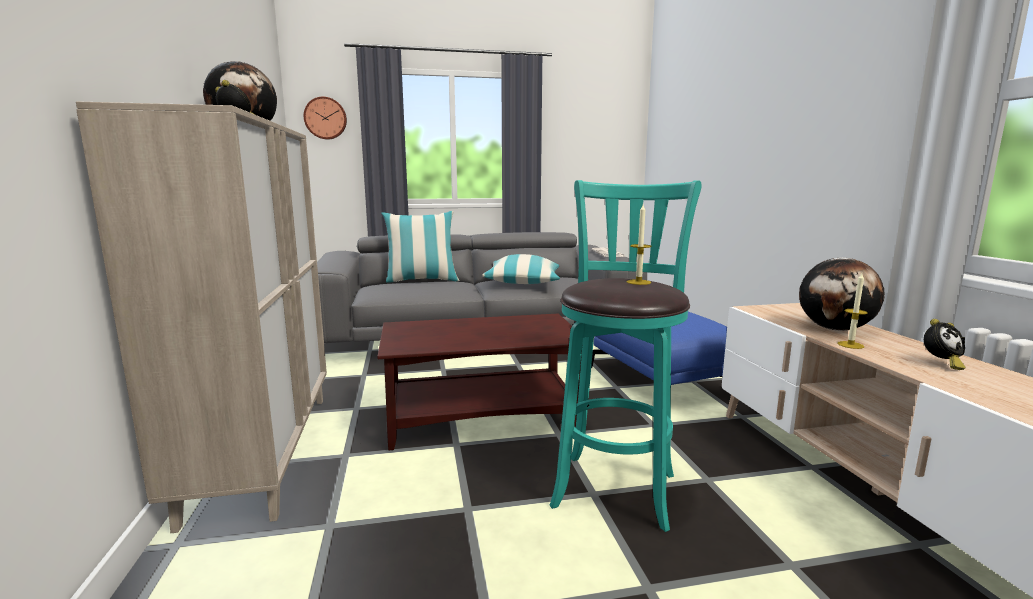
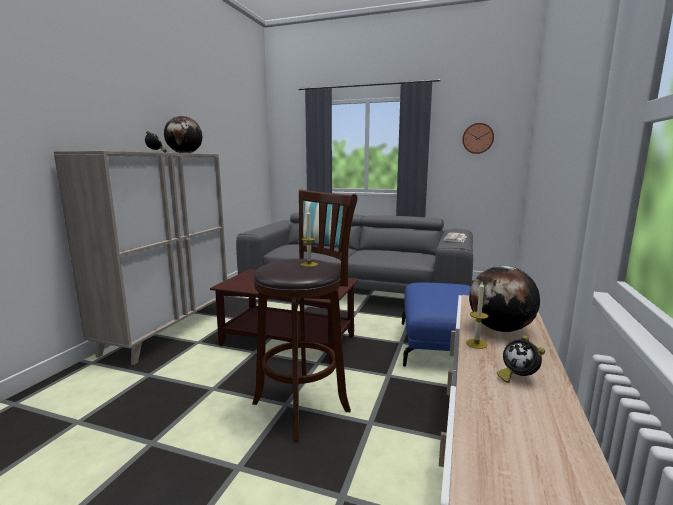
camera: 30 degrees right, 0 degrees up
(325, 118) = (289, 136): wall clock -> wall clock (477, 138)
(522, 282) = (381, 253): pillow -> none
(615, 486) = (305, 405): turquoise stool -> brown stool
(941, 364) = (517, 378): alarm clock -> alarm clock turned 45 degrees clockwise

